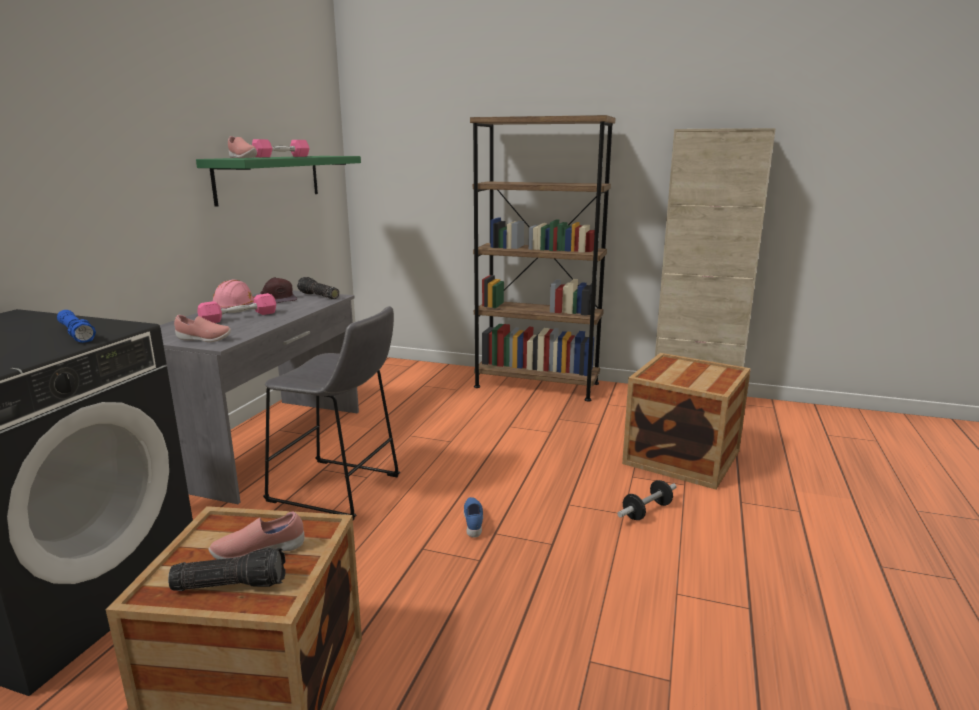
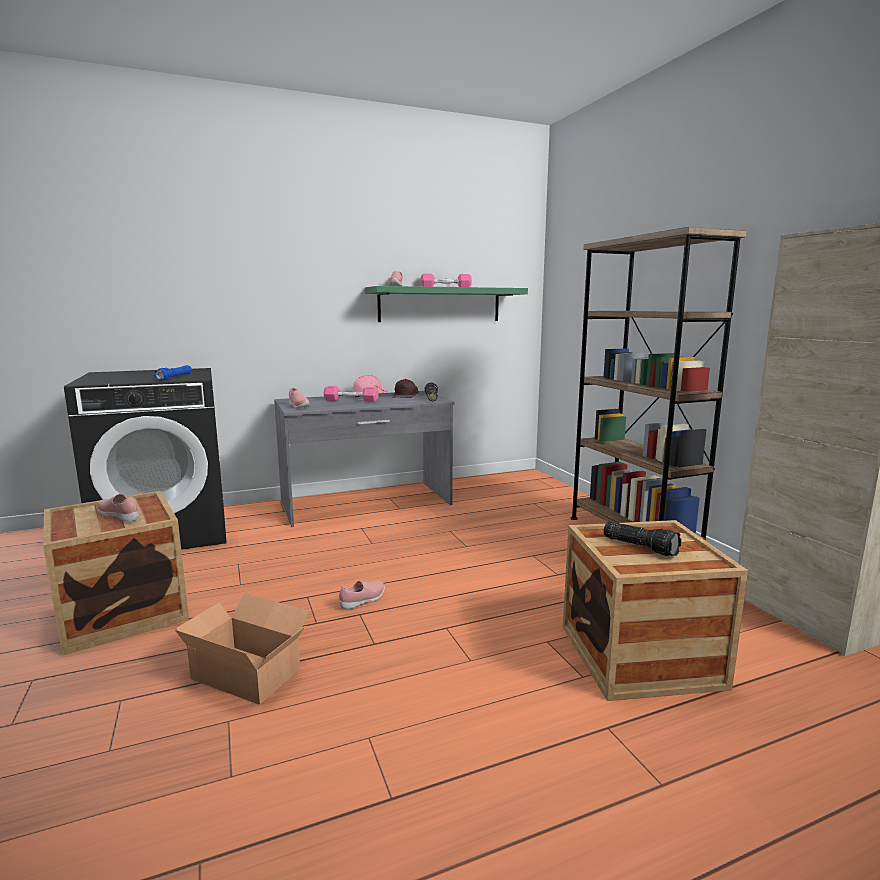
camera: 50 degrees right, 5 degrees down
(232, 583) = (82, 522): flashlight -> flashlight (641, 546)
(340, 490) = (344, 543): grey stool -> none
(474, 523) = (363, 601): blue shoe -> pink shoe
(518, 626) = (247, 671): none -> cardboard box
(647, 511) = (493, 671): dumbbell -> none

